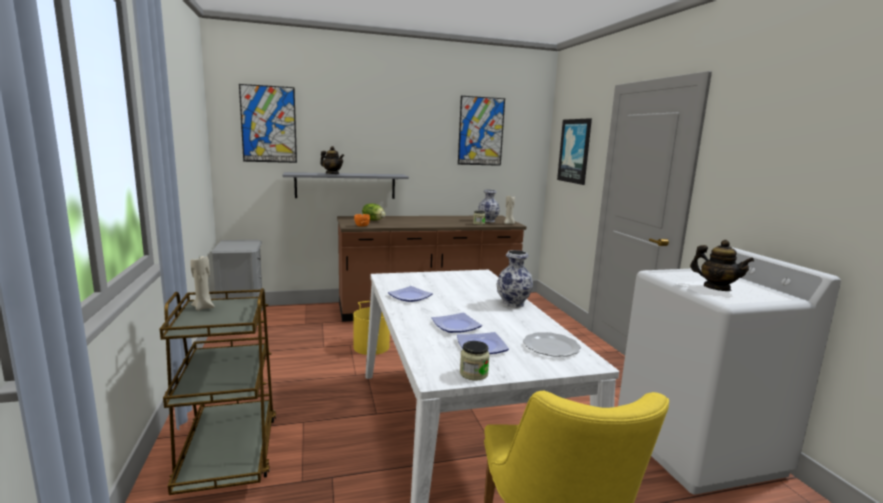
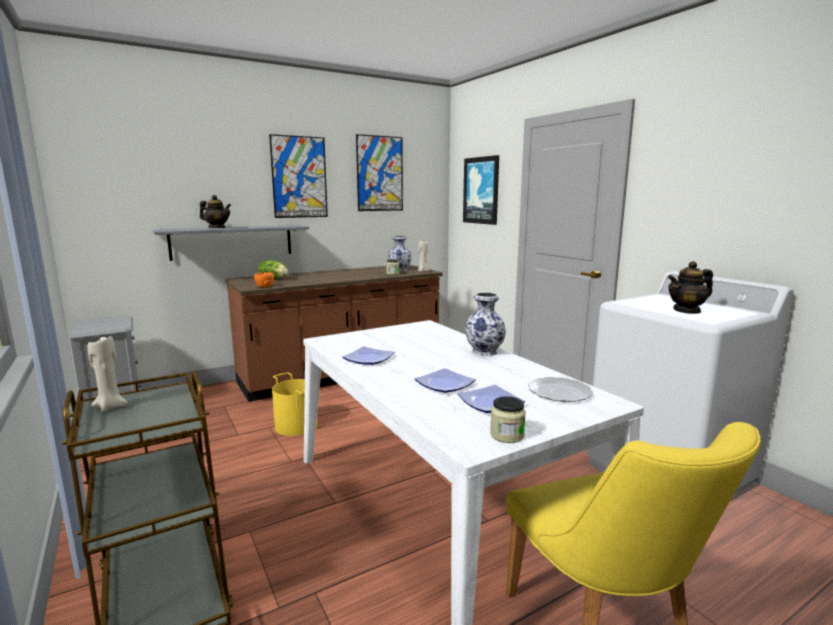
camera: 15 degrees left, 0 degrees up
(268, 124) = (127, 170): picture -> picture (299, 177)
(716, 288) = (687, 310): teapot -> teapot turned 135 degrees clockwise

